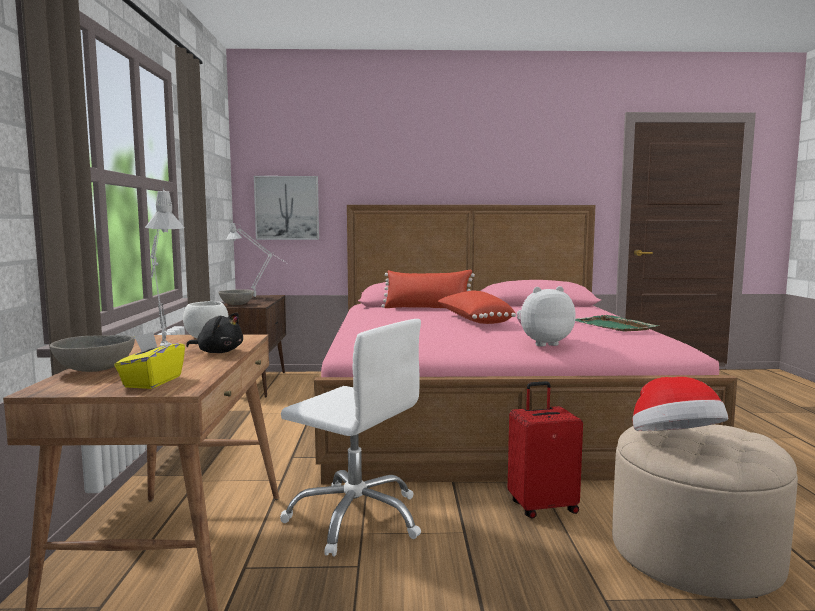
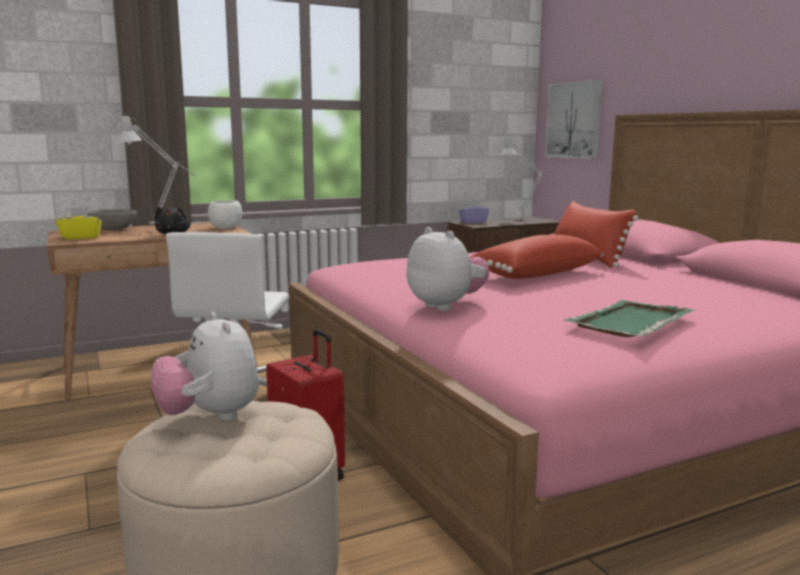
camera: 65 degrees right, 5 degrees up
(237, 304) = (473, 222): grey bowl -> purple tissue box
(674, 442) = (210, 417): hat -> plush toy

